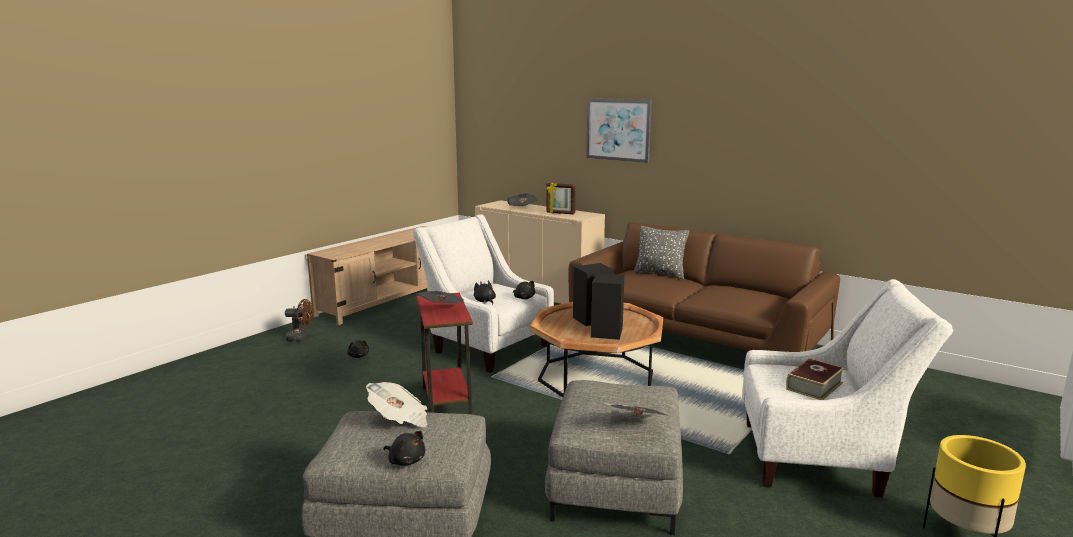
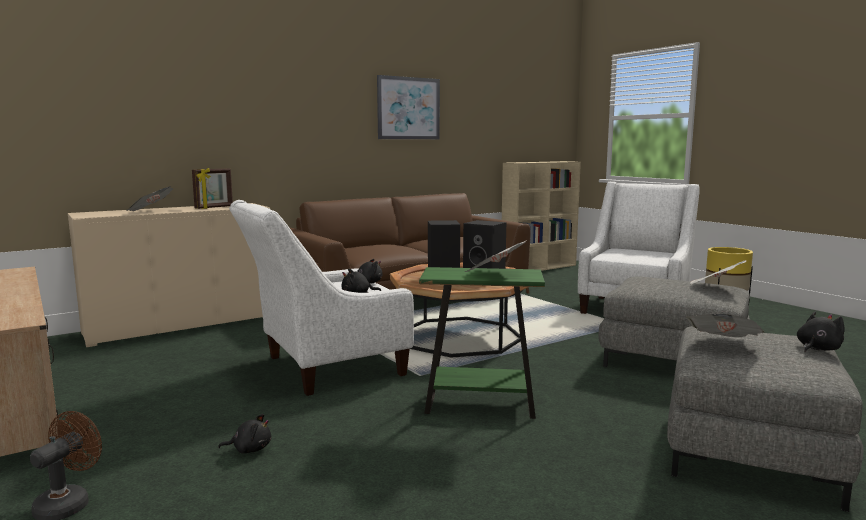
camera: 70 degrees left, 5 degrees down
(446, 404) = (480, 405): red side table -> green side table
(618, 130) = (258, 101): picture -> picture (408, 108)
(660, 274) = (369, 244): grey pillow -> none
(814, 386) = (640, 254): book -> none
(956, 381) = (539, 268): none -> beige bookcase

